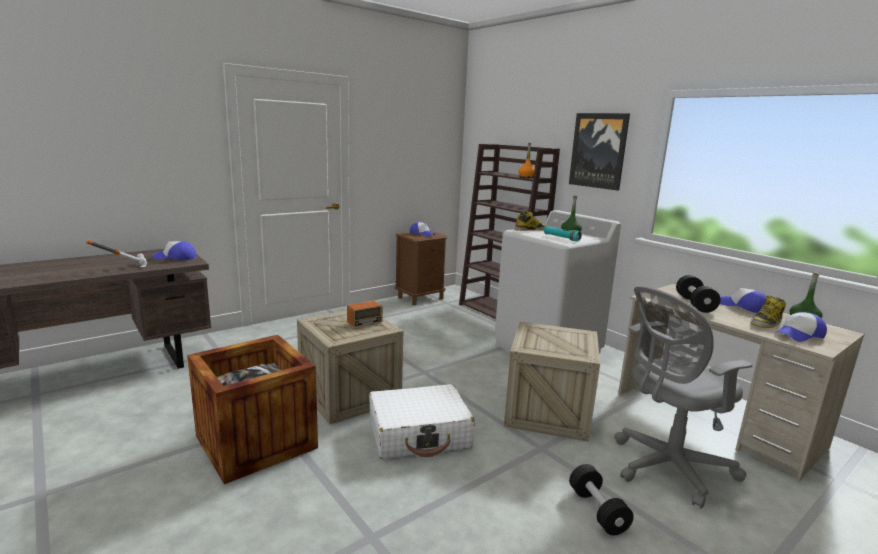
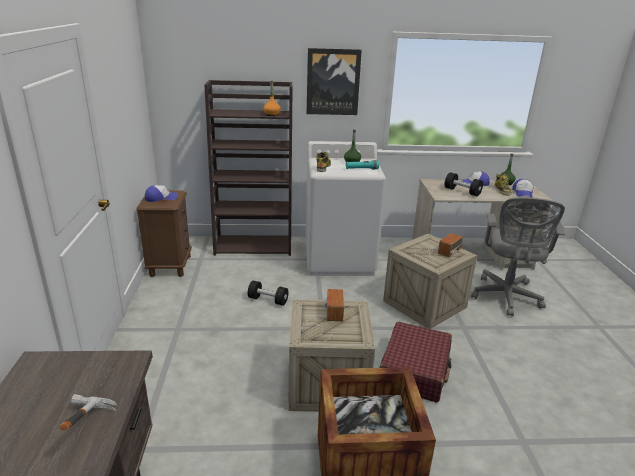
camera: 55 degrees left, 10 degrees up
(175, 257) = (84, 372): cap -> none
(419, 434) = (414, 370): white suitcase -> red suitcase
(554, 341) = (434, 253): none -> radio
(597, 510) = (532, 339): black dumbbell -> black dumbbell (268, 300)

